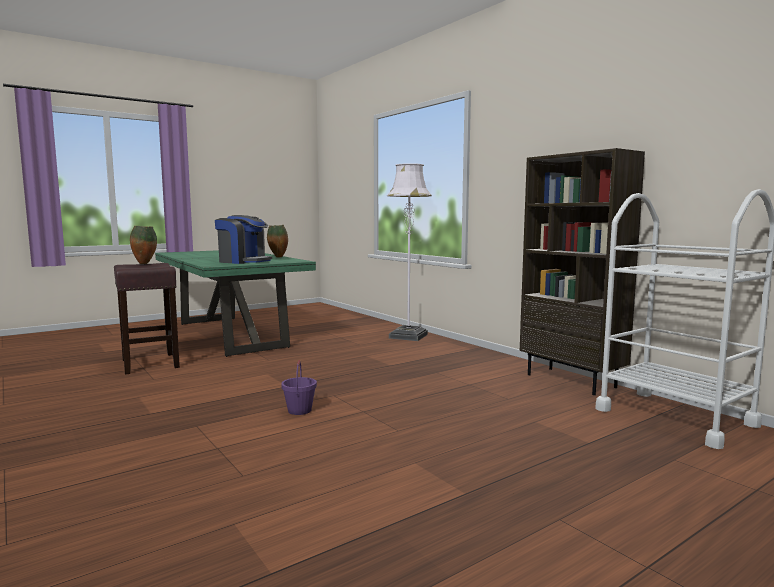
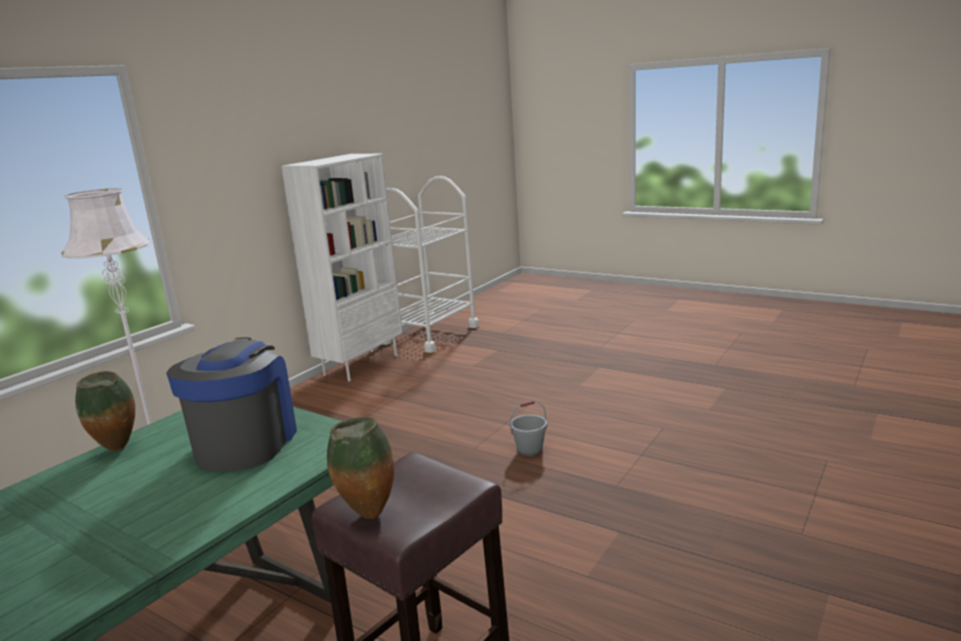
camera: 110 degrees left, 10 degrees up
(300, 410) = (529, 450): purple bucket -> grey bucket
(572, 381) = (361, 365): brown bookcase -> white bookcase

